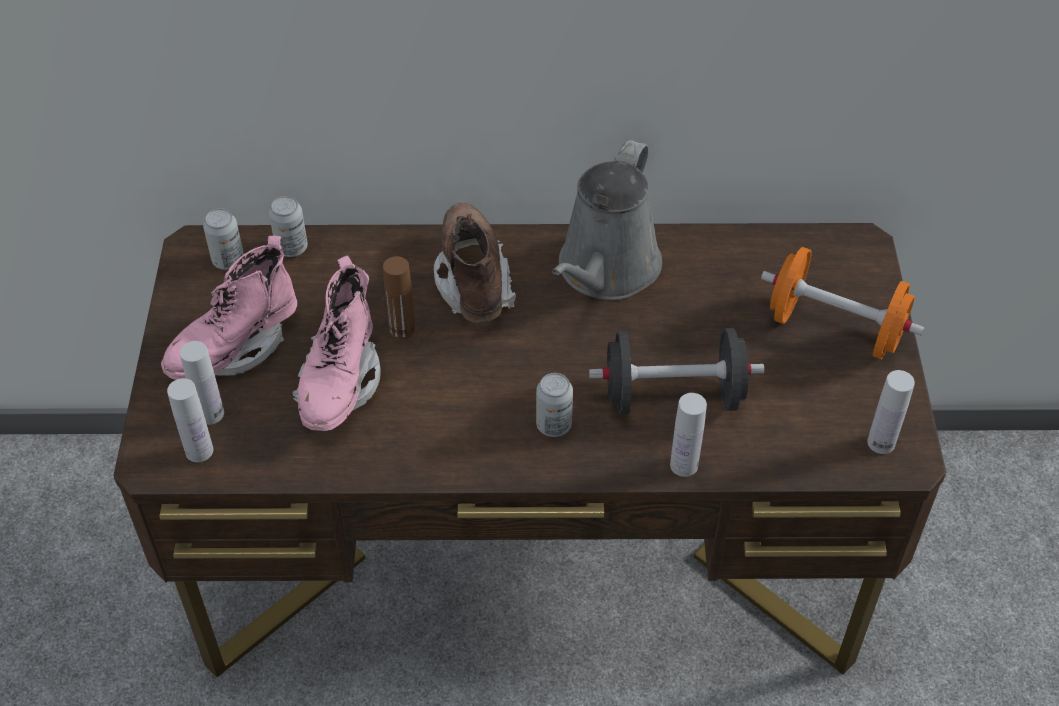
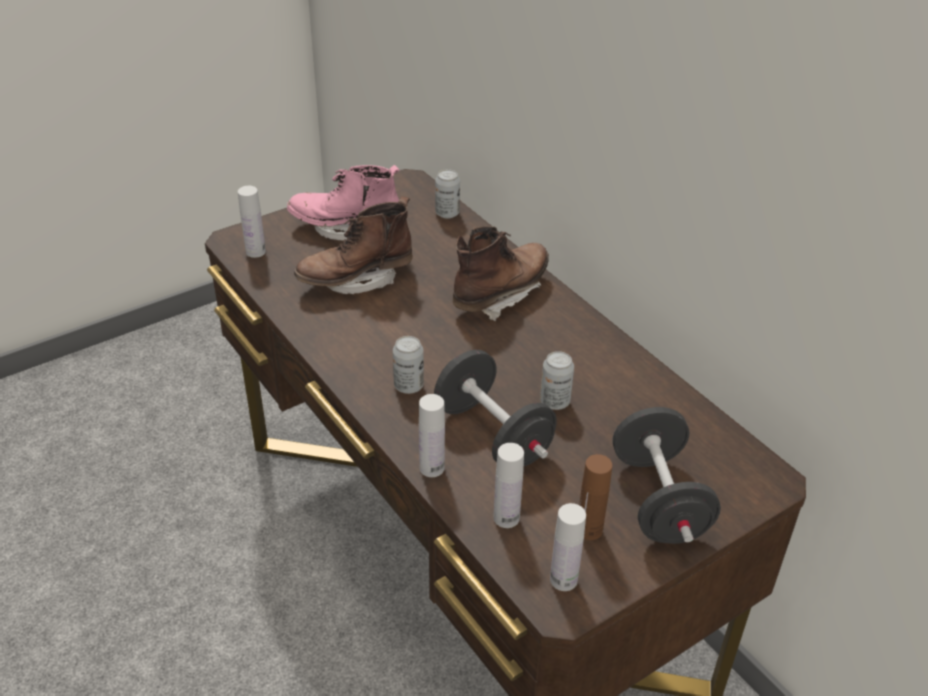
camera: 55 degrees right, 10 degrees down
(210, 413) = (287, 243): white bottle -> white bottle (506, 518)
(228, 260) = (411, 196): can -> can (555, 401)
(339, 383) = (356, 279): pink boot -> brown boot
(402, 329) = (426, 284): brown bottle -> brown bottle (589, 529)
(605, 271) = (577, 350): grey watering can -> none
(835, 328) = (658, 500): orange dumbbell -> black dumbbell

